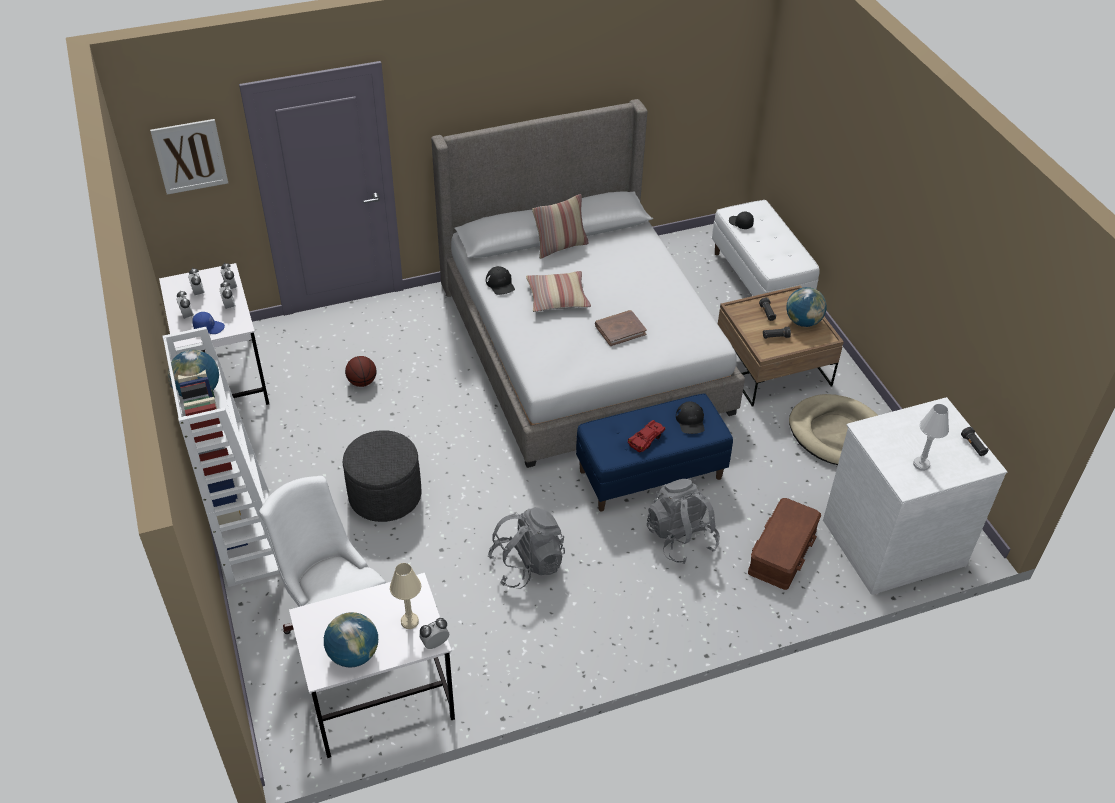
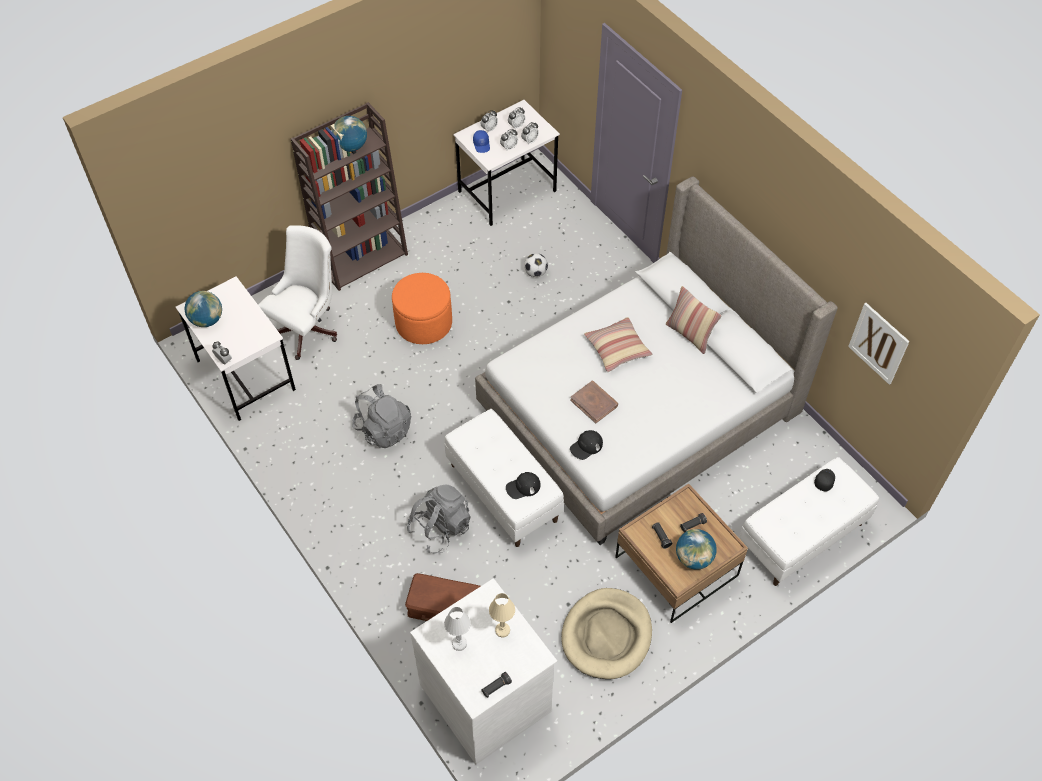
camera: 75 degrees right, 10 degrees up
(190, 156) = (569, 42): picture -> picture (878, 343)
(247, 536) = (362, 258): white bookcase -> brown bookcase
(362, 382) = (535, 272): basketball -> football
(385, 495) = (423, 323): grey ottoman -> orange ottoman
(409, 621) = (239, 341): beige table lamp -> beige table lamp (502, 630)
(500, 284) = (618, 305): black cap -> black cap (586, 446)
(646, 439) = (490, 459): red toy car -> none
(650, 474) = (504, 492): blue bench -> white bench

